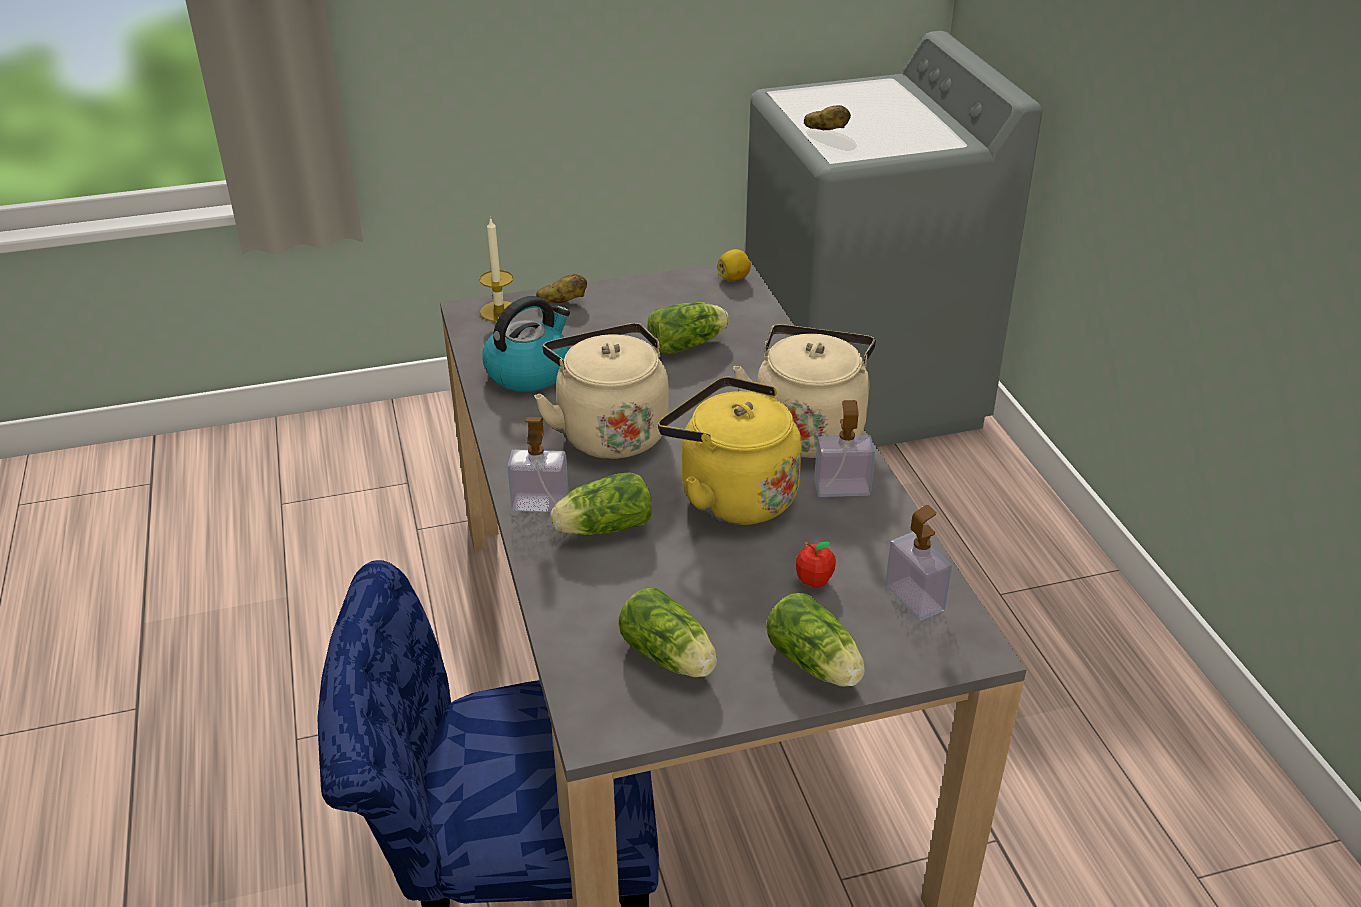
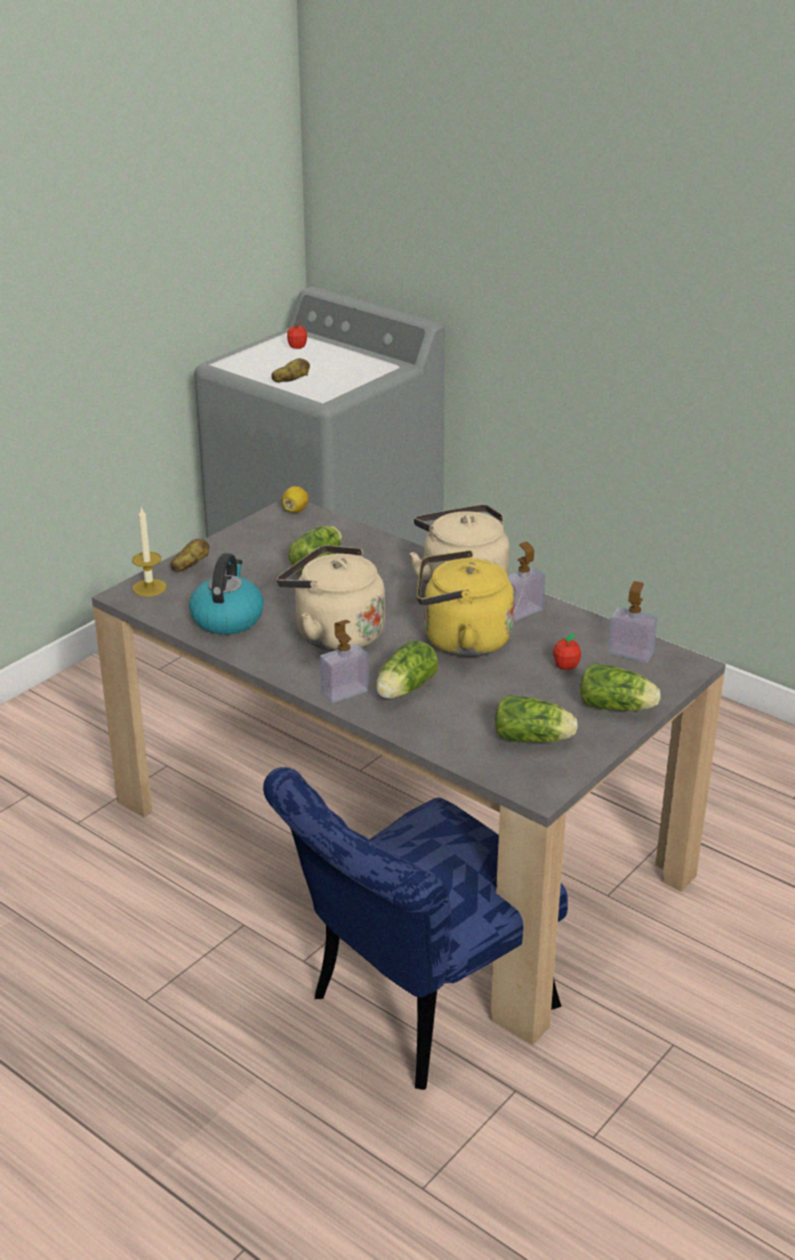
camera: 35 degrees left, 5 degrees down
(880, 96) = (297, 347): none -> apple

